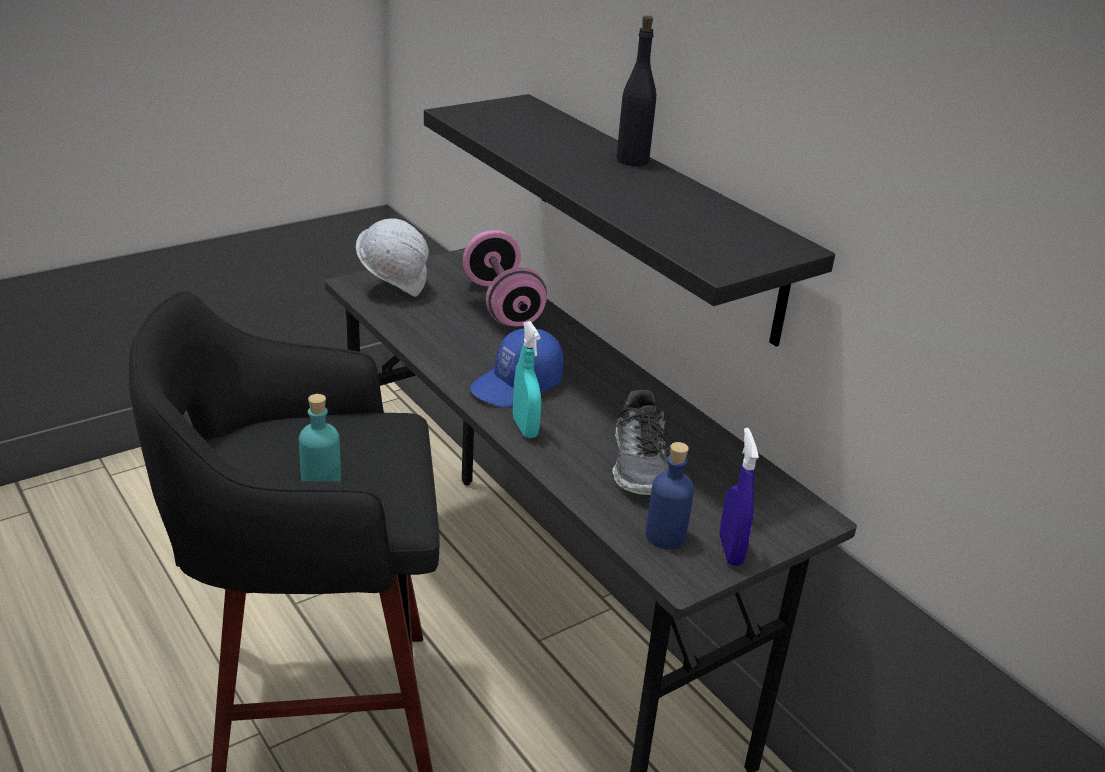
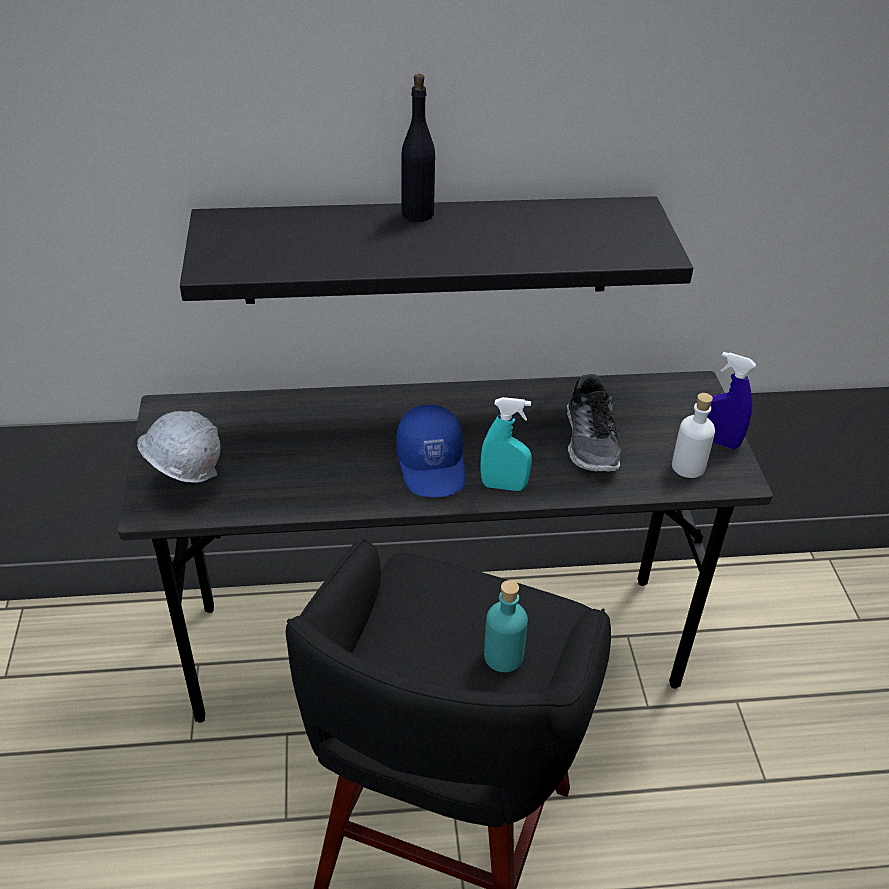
camera: 60 degrees left, 10 degrees up
(502, 304) = (280, 420): pink dumbbell -> none
(640, 464) = (591, 441): shoe -> shoe turned 60 degrees clockwise
(665, 536) = (688, 466): blue bottle -> white bottle

